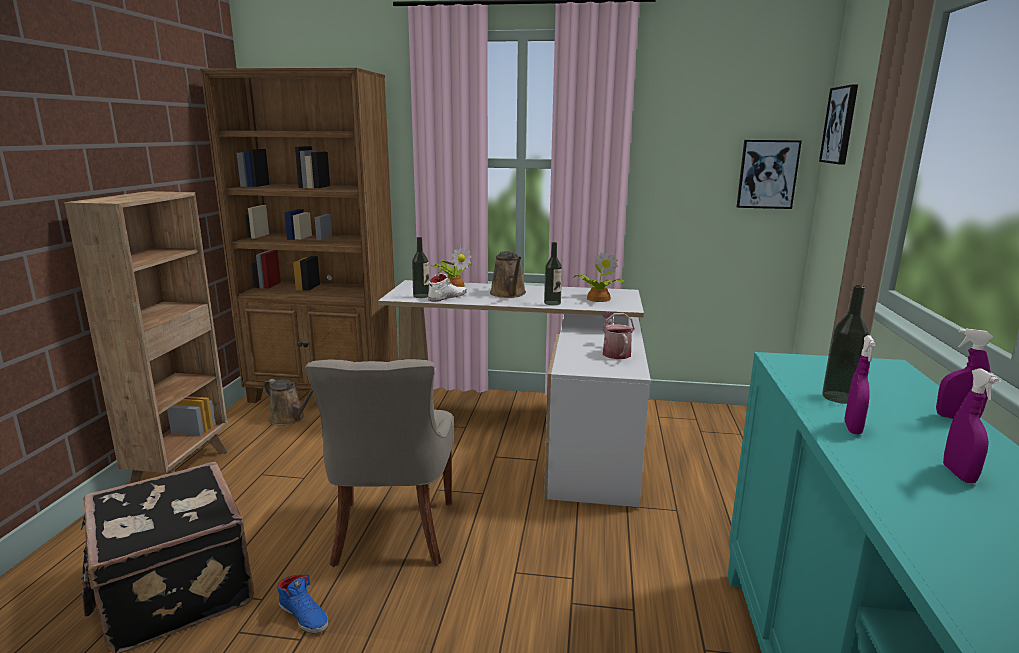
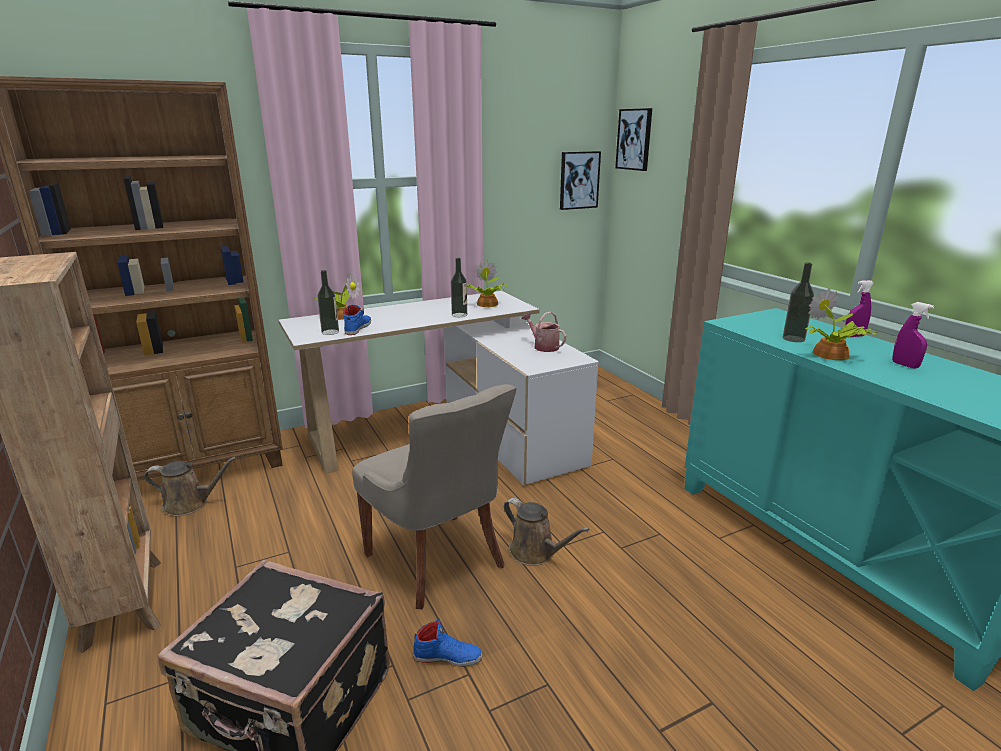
camera: 35 degrees left, 5 degrees up
(447, 297) = (357, 328): white shoe -> blue shoe
(509, 294) = (408, 314): brown watering can -> brown watering can (536, 552)
(852, 428) = (830, 355): purple spray bottle -> potted plant

